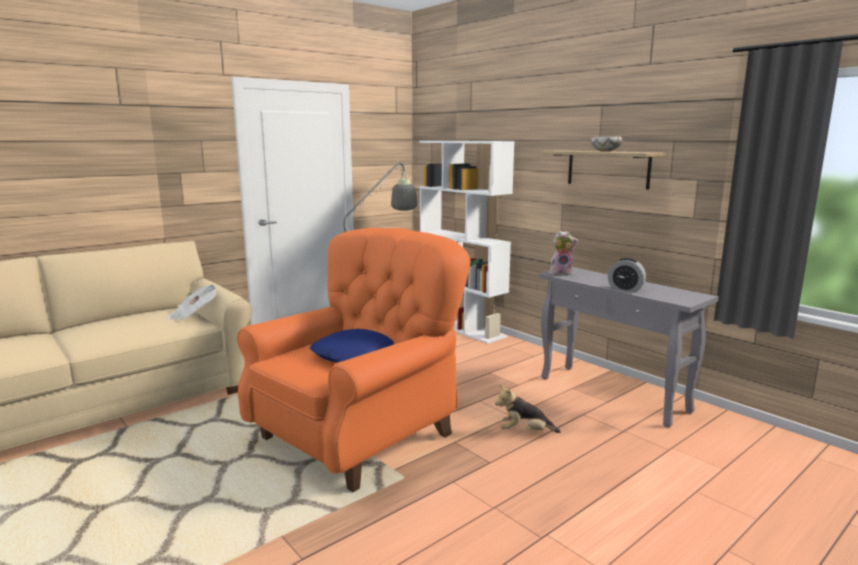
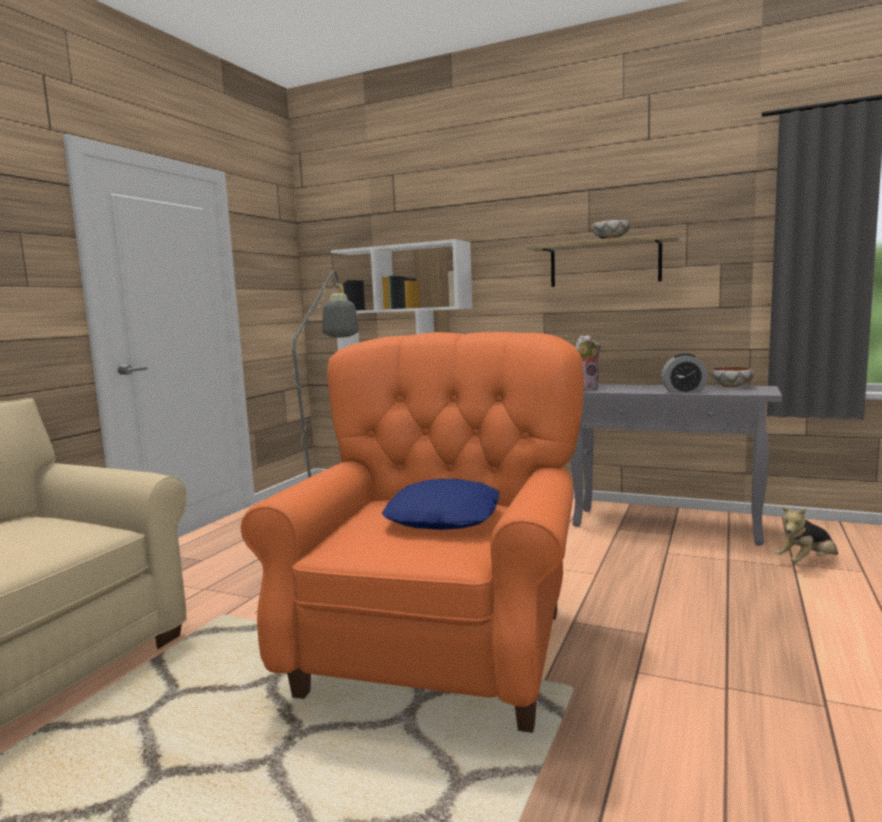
camera: 25 degrees left, 5 degrees down
(193, 315) = (75, 520): newspaper -> none
(525, 432) = (636, 588): plush toy -> plush toy (807, 562)
(677, 291) = (732, 387): none -> bowl

